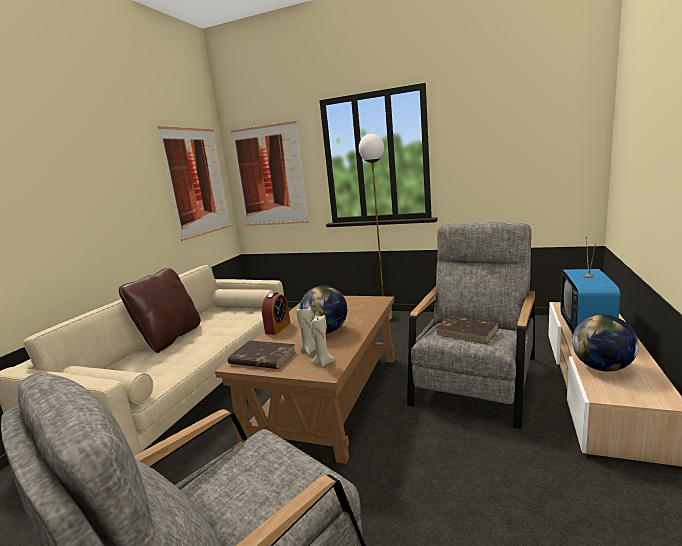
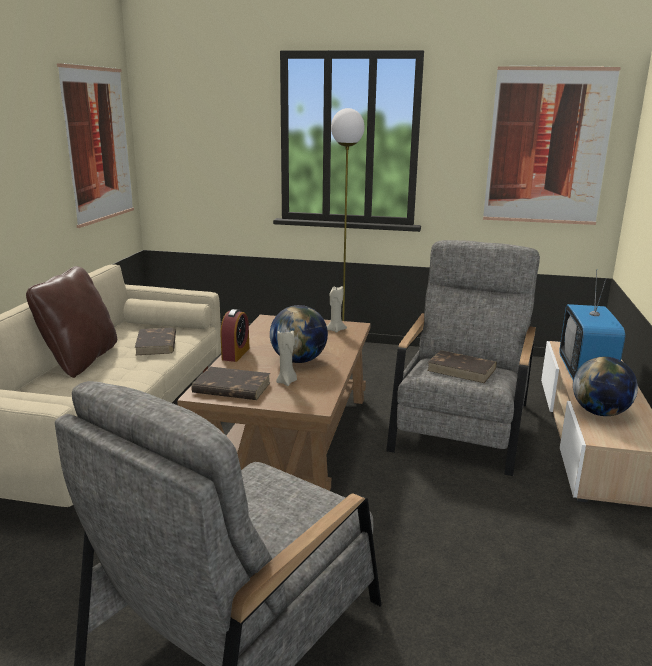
camera: 10 degrees left, 5 degrees up
(229, 323) = (156, 345): none -> brown book
(270, 176) = (198, 145): picture -> picture (547, 146)
(323, 363) = (308, 395): beige candle -> beige candle (335, 330)

